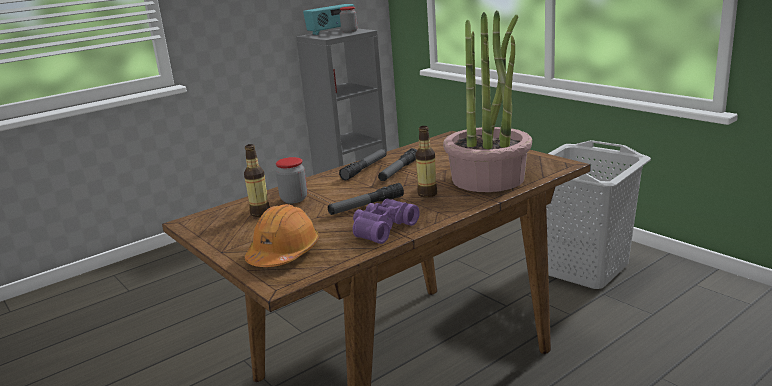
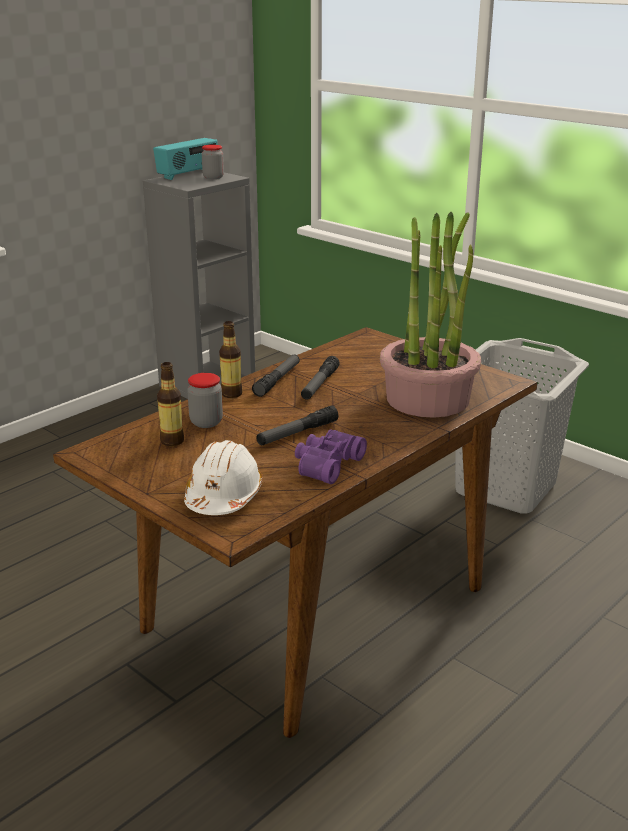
camera: 10 degrees left, 5 degrees up
(284, 253) = (223, 496): orange hard hat -> white hard hat
(427, 194) = (364, 418): bottle -> bottle (231, 394)

